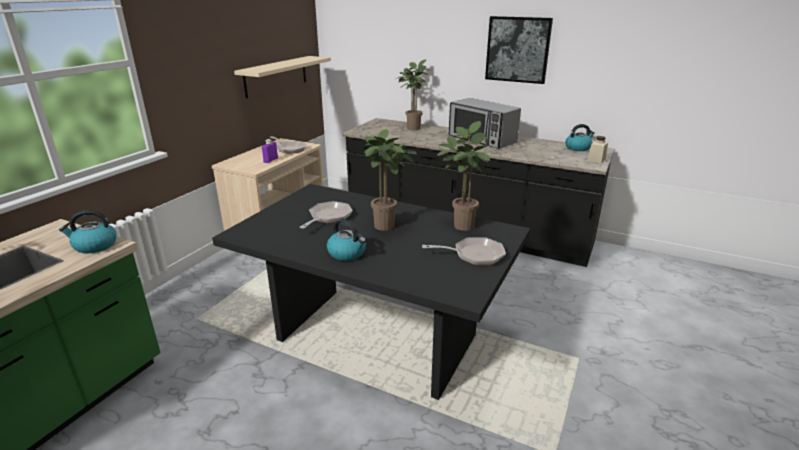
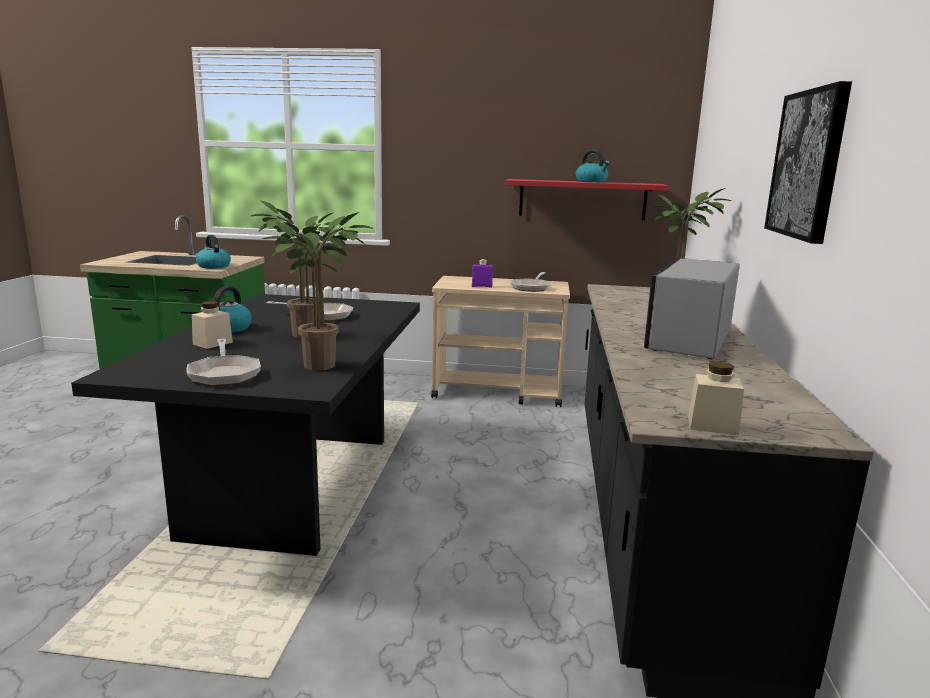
camera: 70 degrees right, 10 degrees down
(276, 76) = (582, 199): beige shelf -> red shelf
(392, 259) = (212, 343): none -> beige jar
(578, 148) = (783, 409): kettle -> kettle (591, 181)

